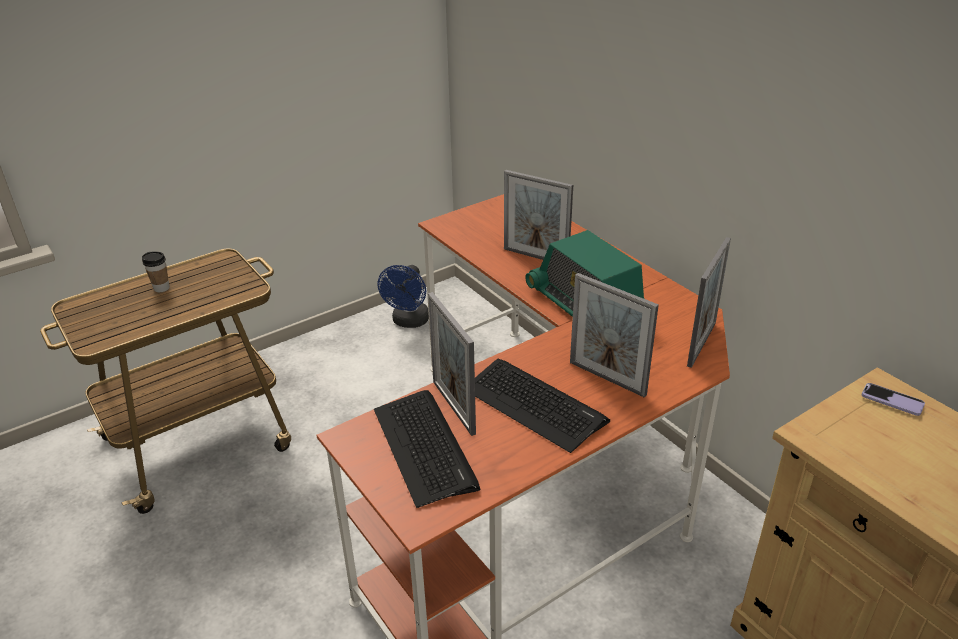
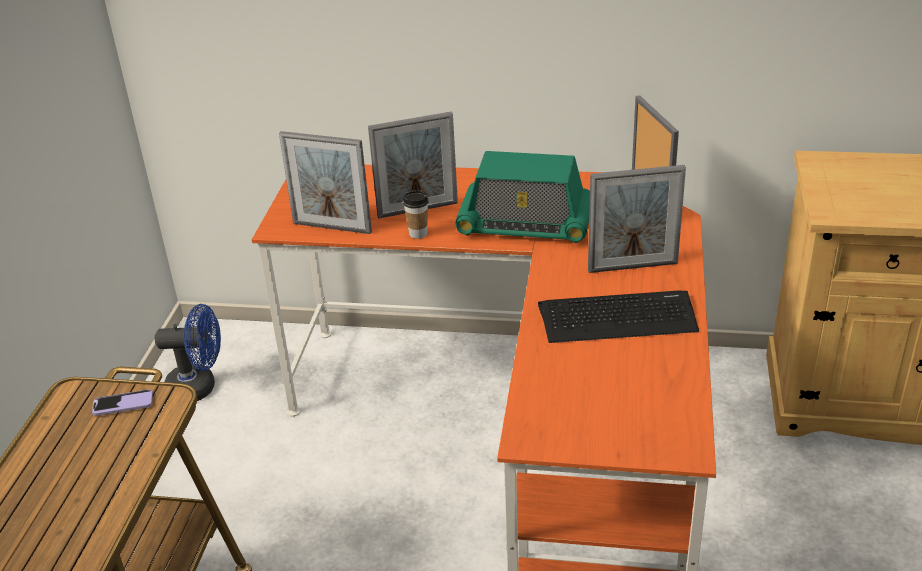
camera: 45 degrees left, 0 degrees up
(161, 288) = (50, 465): cup -> cup (418, 234)
(409, 322) = (199, 387): blue fan -> blue fan turned 60 degrees counterclockwise
(425, 447) = (598, 402): keyboard -> none
(453, 407) = (565, 360): picture frame -> picture frame (332, 227)
(892, 400) = (835, 166): phone -> phone (123, 404)

